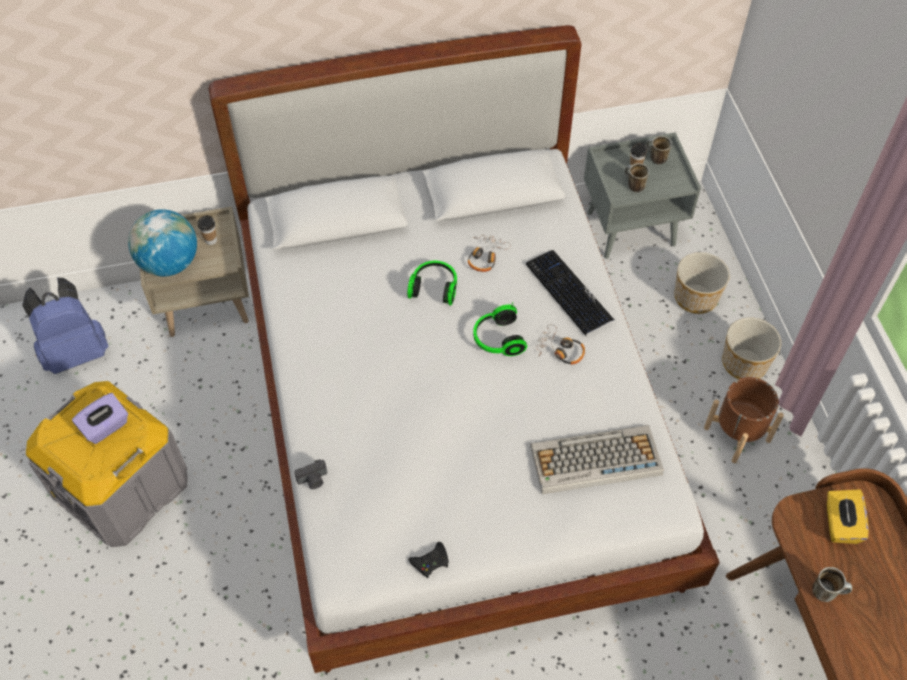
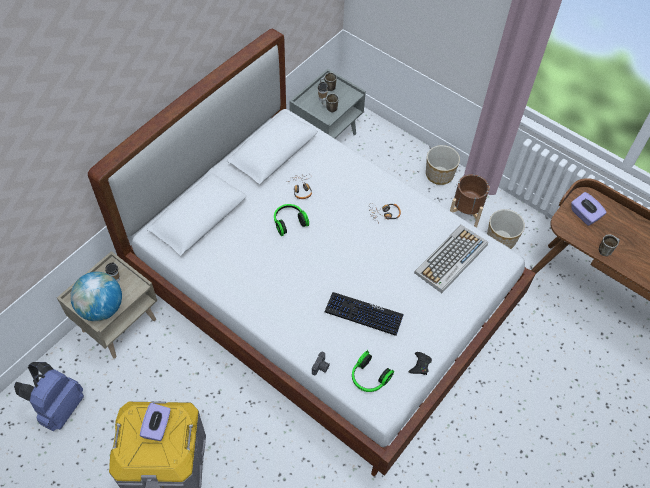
camera: 40 degrees left, 0 degrees up
(497, 339) = (348, 228): headphones -> headphones (369, 378)
(568, 292) = (361, 182): keyboard -> keyboard (363, 314)
(696, 297) = (389, 155): planter -> planter (501, 239)
(840, 524) = (584, 215): yellow tissue box -> purple tissue box

